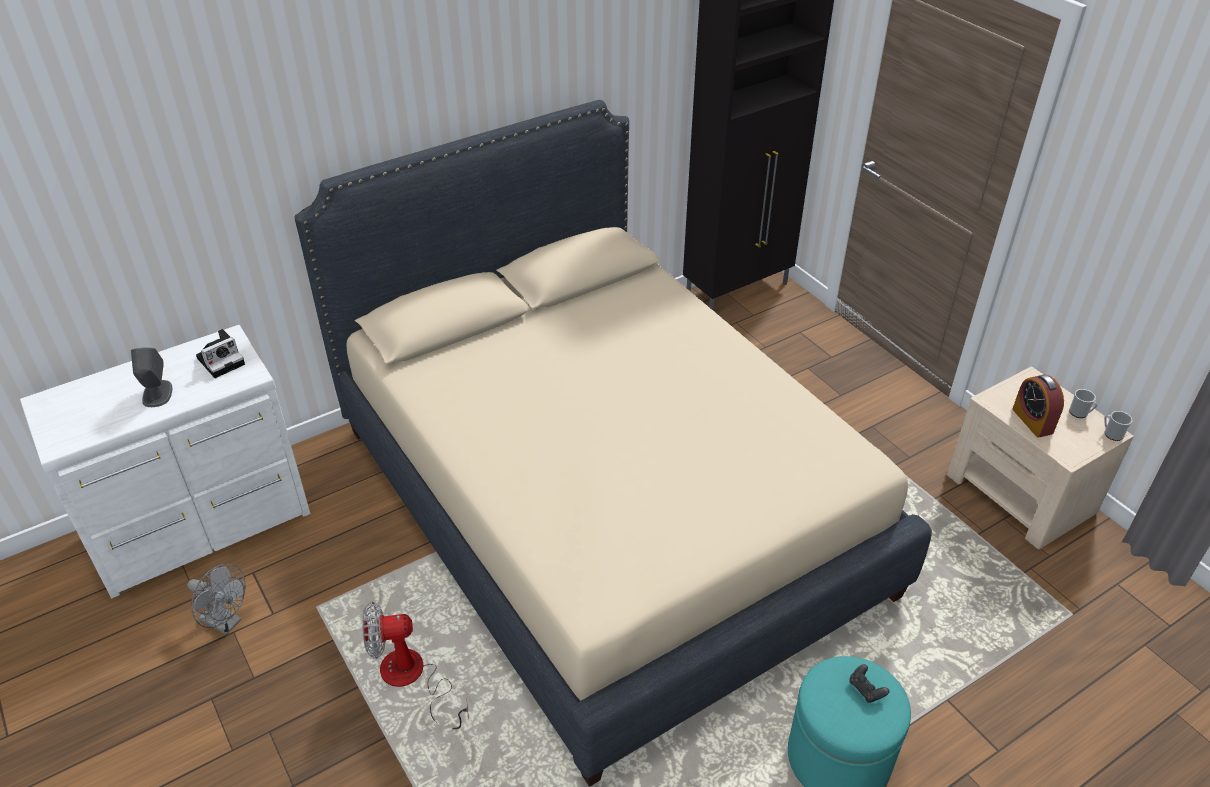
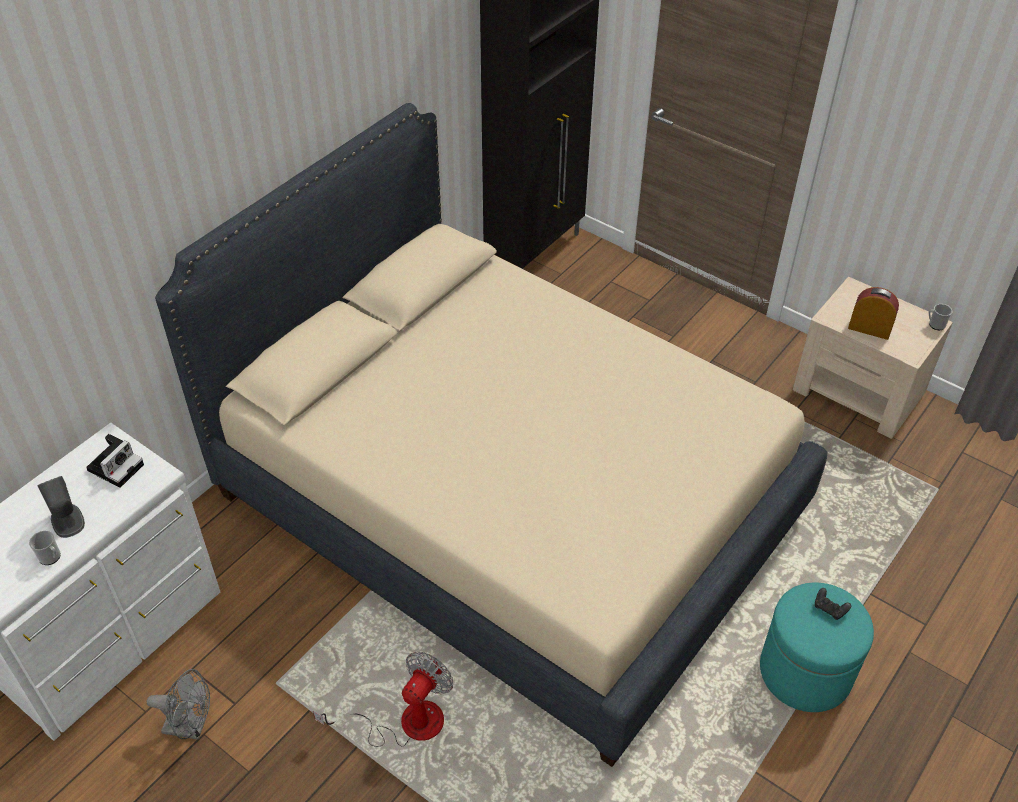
camera: 20 degrees left, 5 degrees up
(412, 679) = (405, 723): fan -> fan turned 150 degrees clockwise
(1032, 421) = (869, 328): alarm clock -> alarm clock turned 150 degrees clockwise
(1080, 413) = (904, 312): mug -> mug (51, 557)

